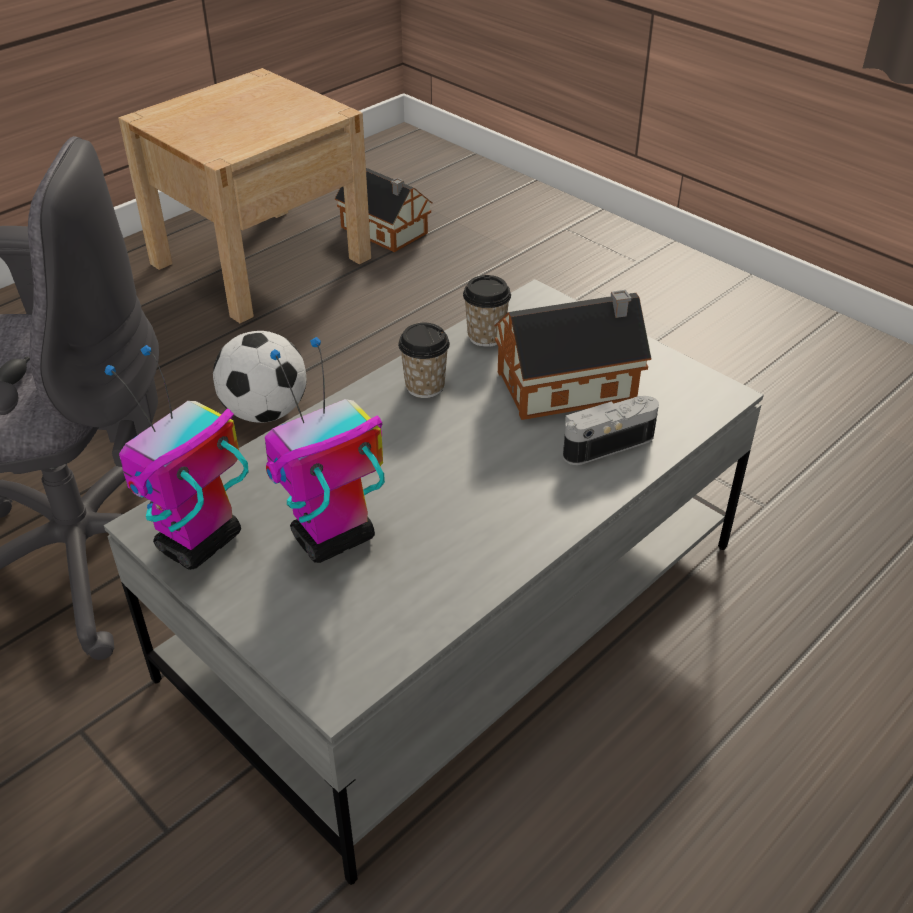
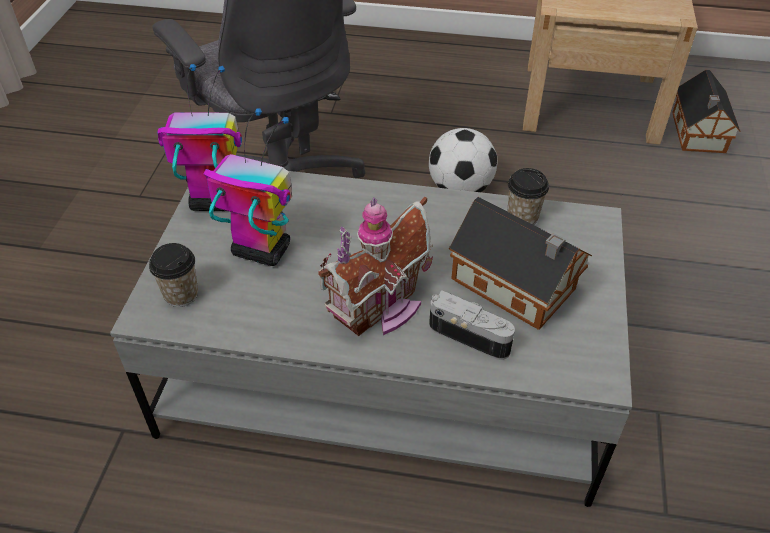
camera: 55 degrees right, 5 degrees up
(425, 386) = (437, 216): cup -> cup (181, 294)
(515, 484) = (382, 308): none -> toy house

